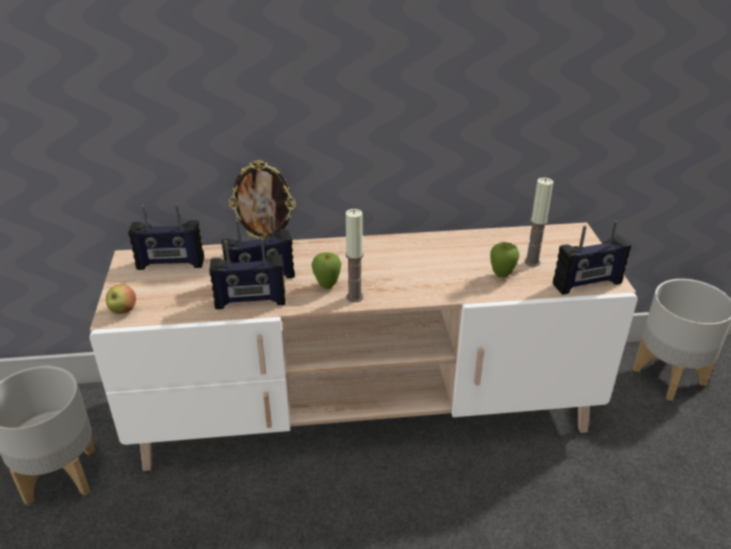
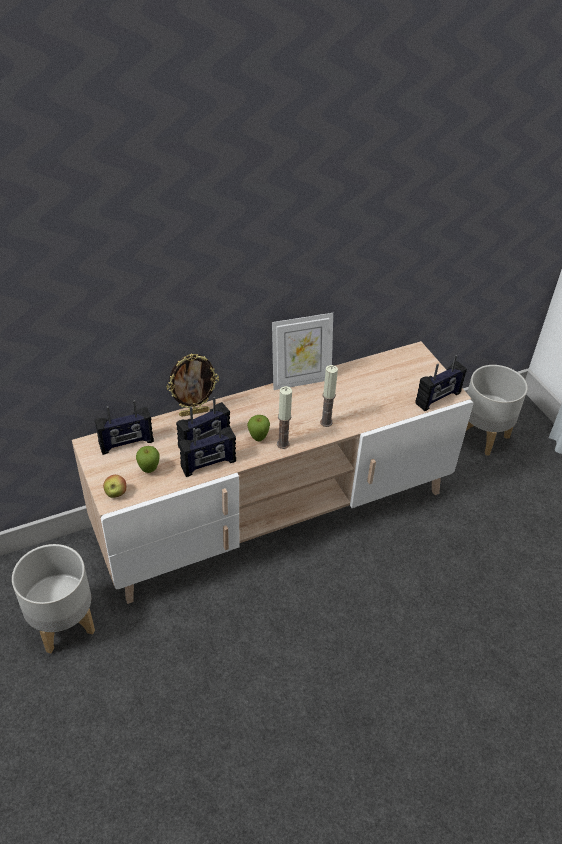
camera: 20 degrees left, 10 degrees up
(412, 237) = (300, 380): none -> picture frame
(501, 275) = (378, 403): apple -> apple (149, 470)
(532, 262) = (395, 386): candle -> candle (326, 422)

